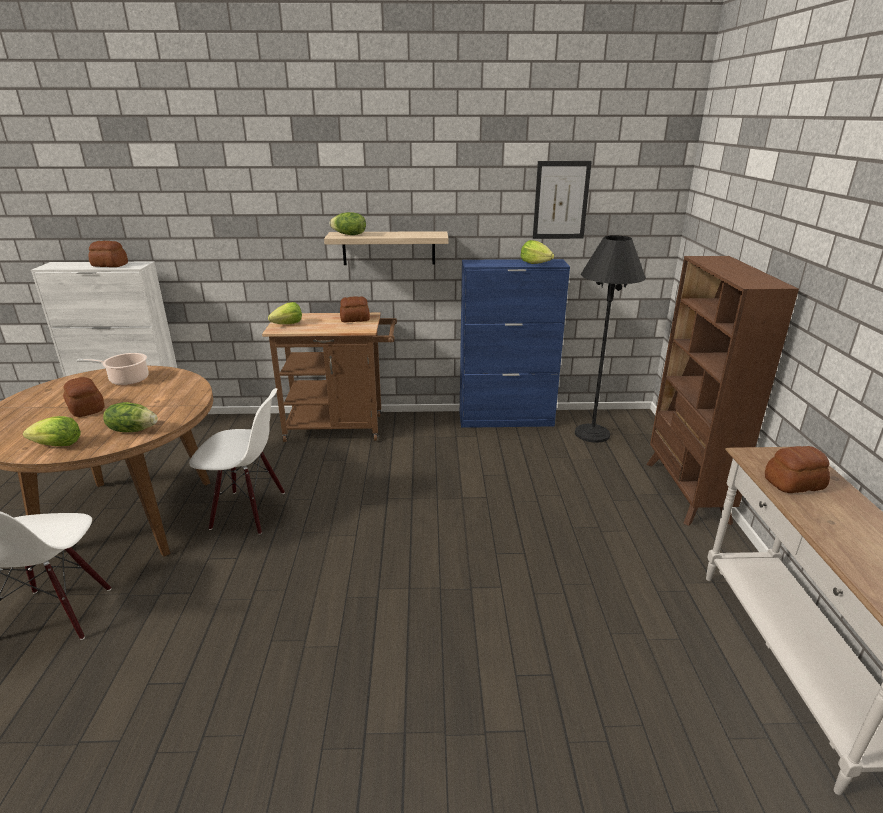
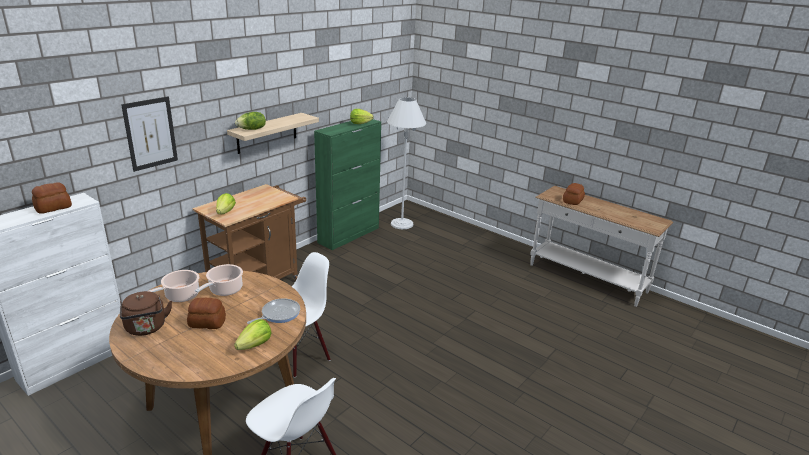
camera: 50 degrees left, 0 degrees up
(55, 392) = (146, 328): none -> brown kettle
(133, 430) = (278, 314): lettuce -> frying pan
(157, 390) = (224, 290): none -> cooking pot
(354, 319) = (262, 194): bread -> none
(506, 420) = (349, 235): blue cabinet -> green cabinet
(561, 200) = (359, 79): picture -> picture (150, 133)
(592, 433) = (402, 224): black floor lamp -> white floor lamp
(686, 492) = (477, 234): brown bookcase -> none

